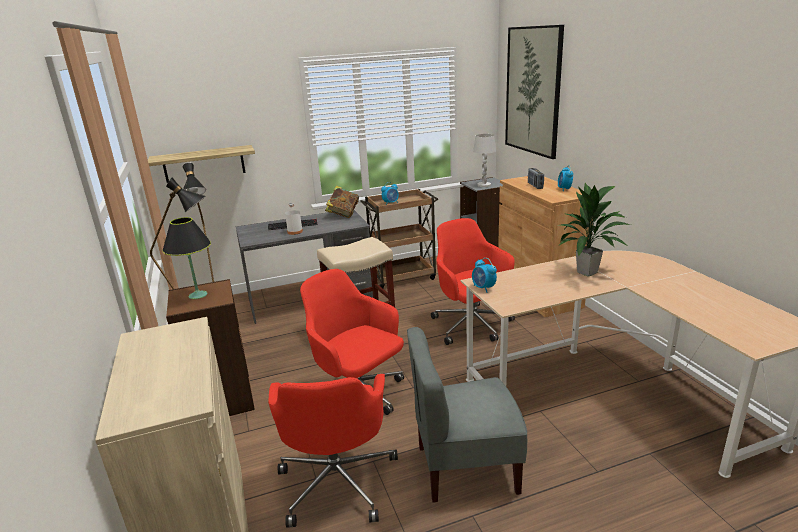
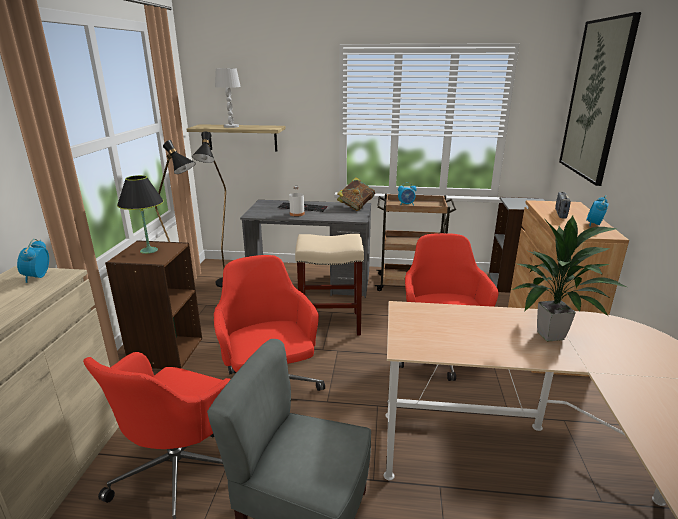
camera: 25 degrees right, 0 degrees up
(483, 288) = (402, 317): alarm clock -> alarm clock (37, 277)
(484, 185) = (522, 204): white table lamp -> white table lamp (231, 126)

